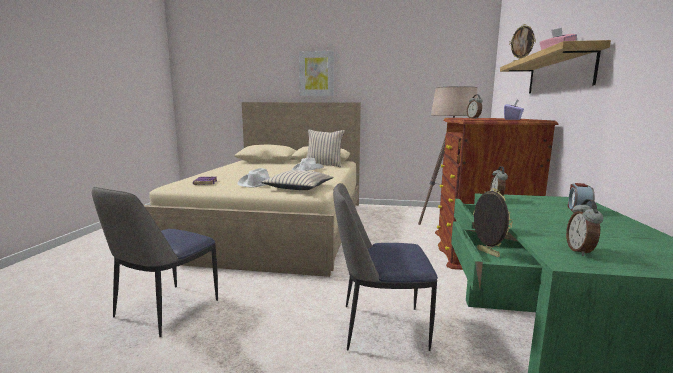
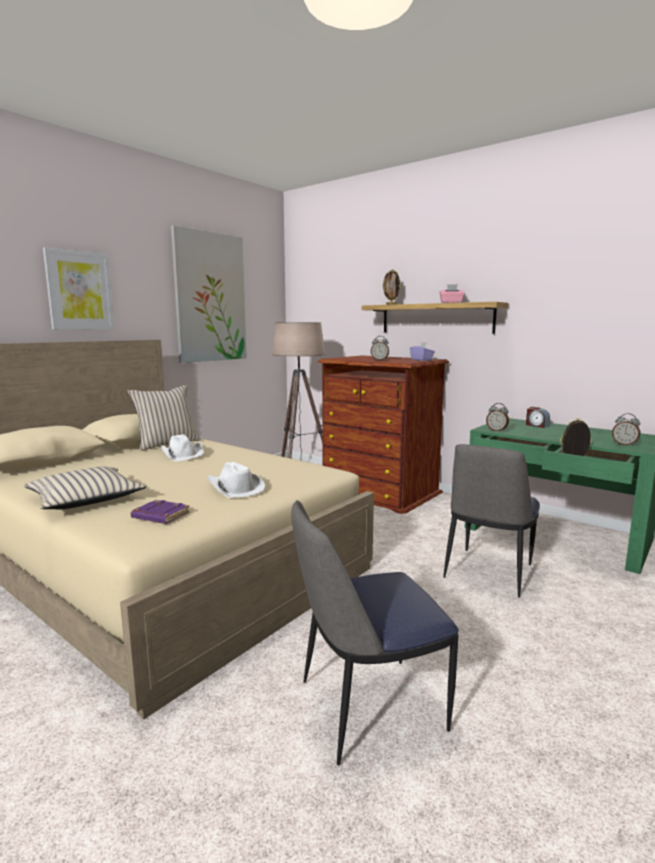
camera: 60 degrees left, 0 degrees up
(165, 310) = (367, 707): chair -> chair turned 105 degrees clockwise
(298, 187) = (294, 474): beige pillow -> beige pillow (85, 499)
(410, 73) = (210, 297): none -> picture

